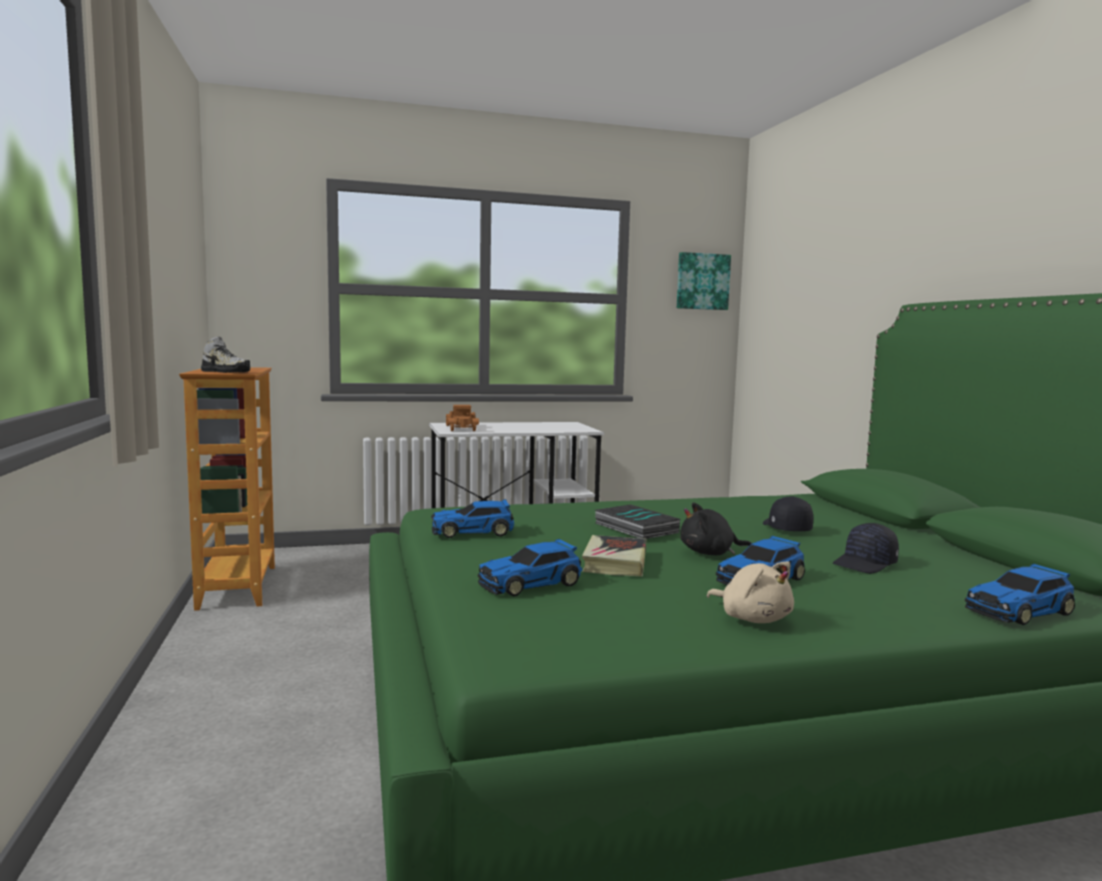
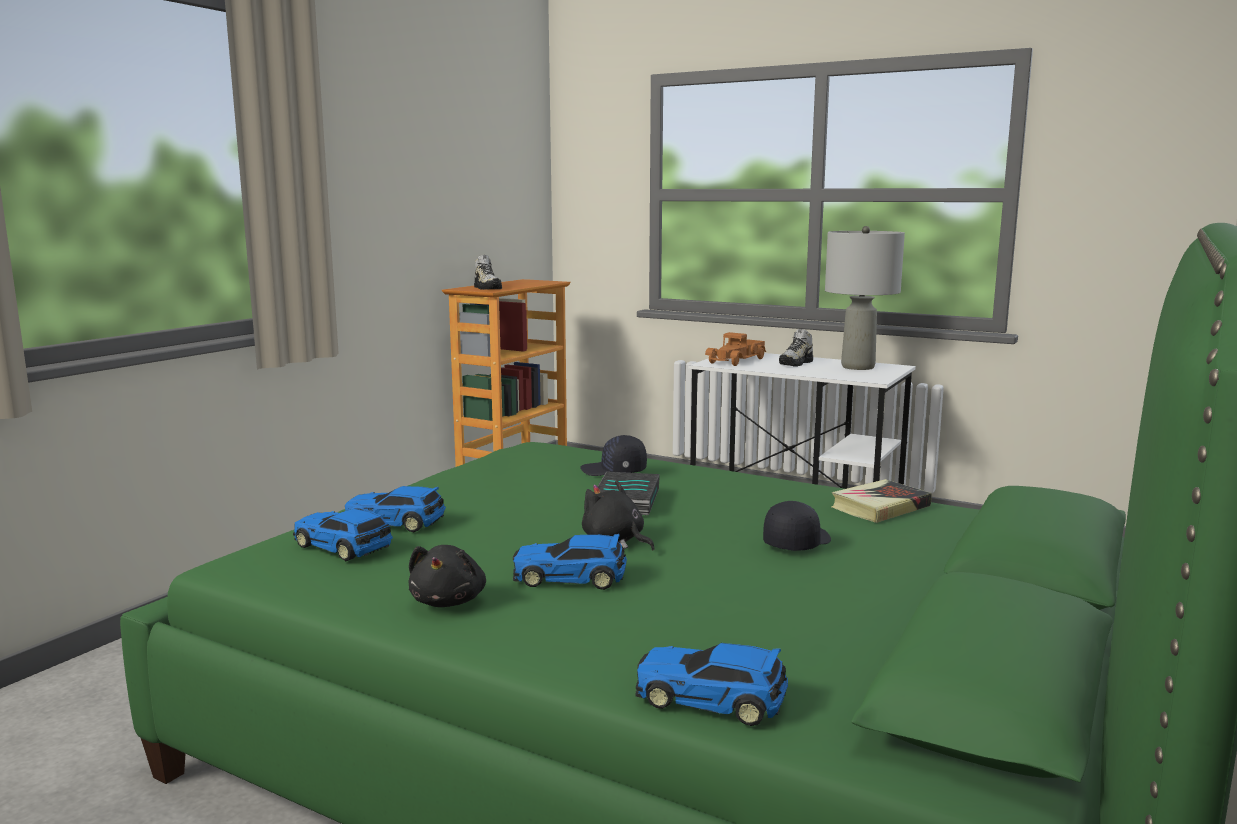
camera: 45 degrees right, 5 degrees up
(474, 532) = (490, 470): toy car -> toy car (344, 547)
(507, 426) = (796, 363): none -> shoe
(550, 425) = (857, 367): none -> grey table lamp
(615, 562) = (512, 525): book -> book (880, 507)
(702, 281) = (1160, 161): picture -> none
(752, 618) = (449, 601): beige plush toy -> black plush toy
(865, 564) = (737, 601): black cap -> black cap (614, 471)

